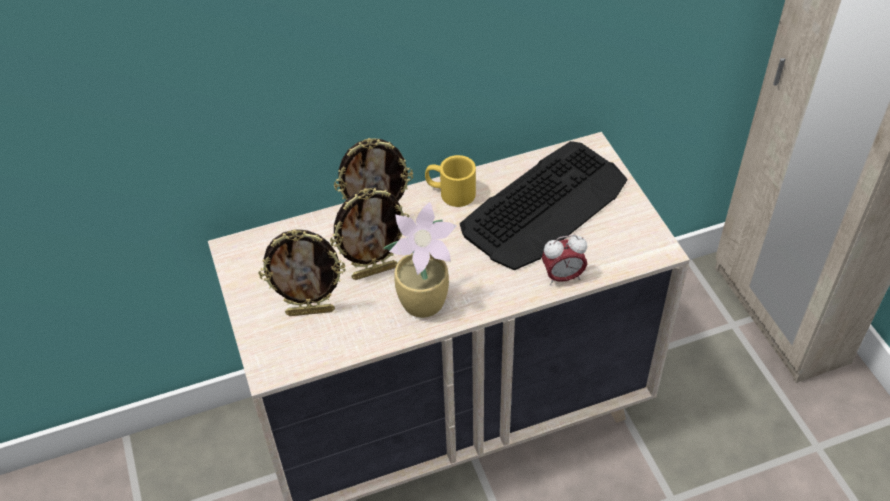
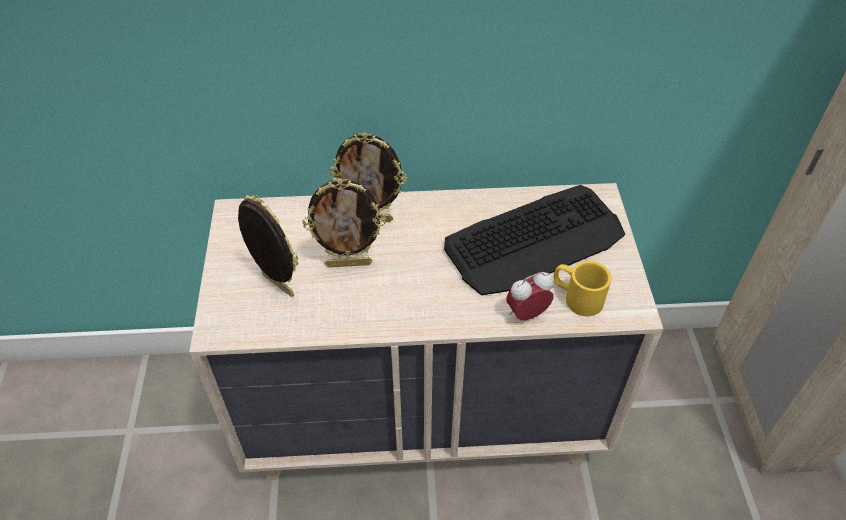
camera: 15 degrees right, 0 degrees up
(311, 311) = (276, 286): picture frame -> picture frame turned 150 degrees counterclockwise
(425, 302) = (384, 305): potted plant -> none
(450, 192) = (449, 207): yellow mug -> yellow mug (576, 297)
(562, 277) = (526, 314): alarm clock -> alarm clock turned 150 degrees clockwise

